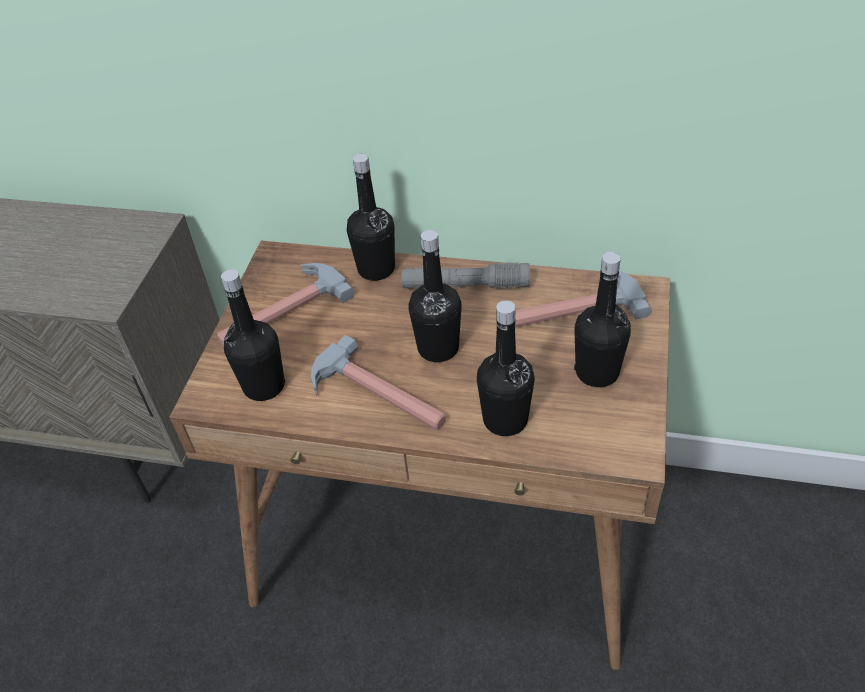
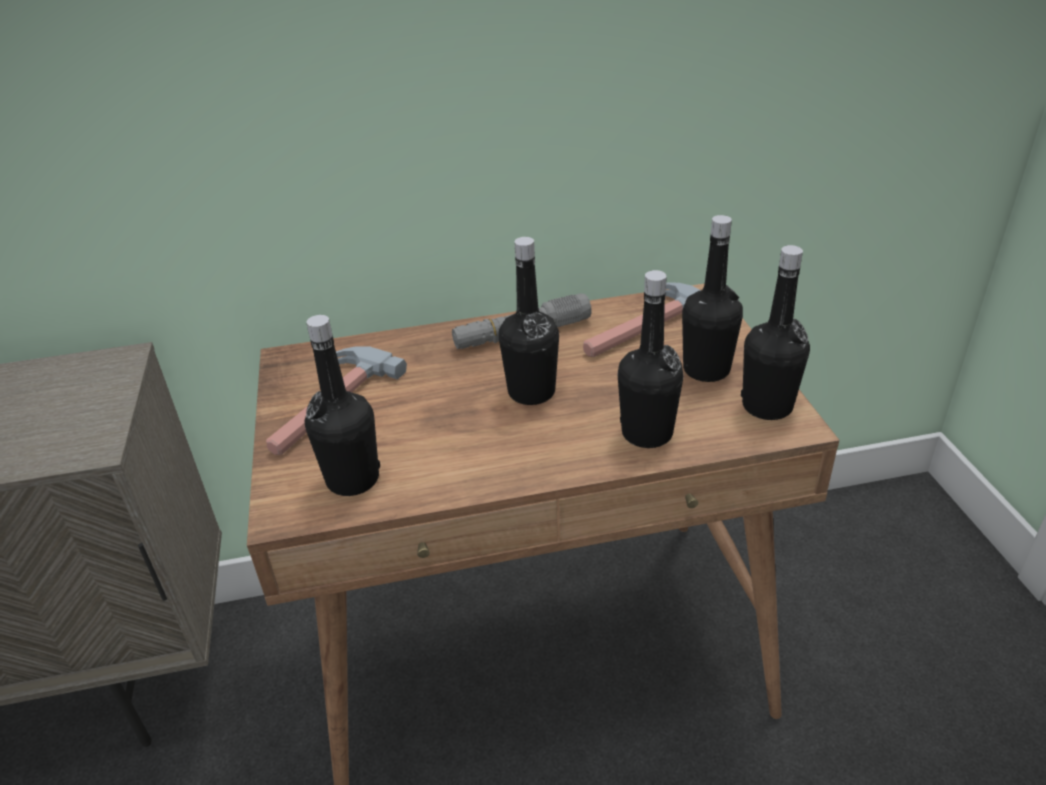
camera: 25 degrees left, 10 degrees down
(376, 269) = (415, 342): black bottle -> black bottle (767, 406)
(377, 397) = (495, 452): hammer -> none

